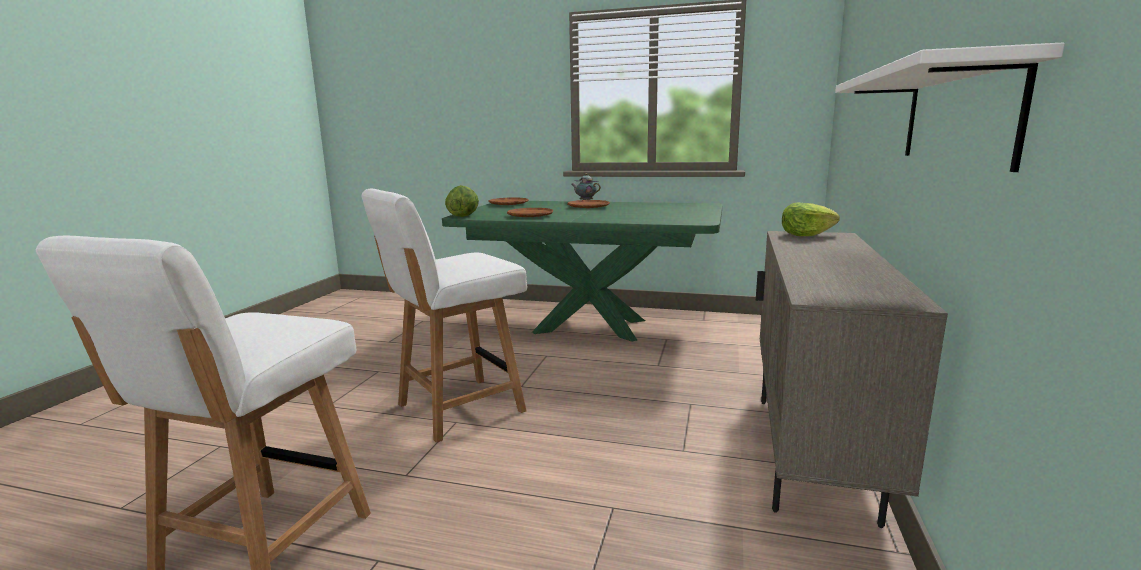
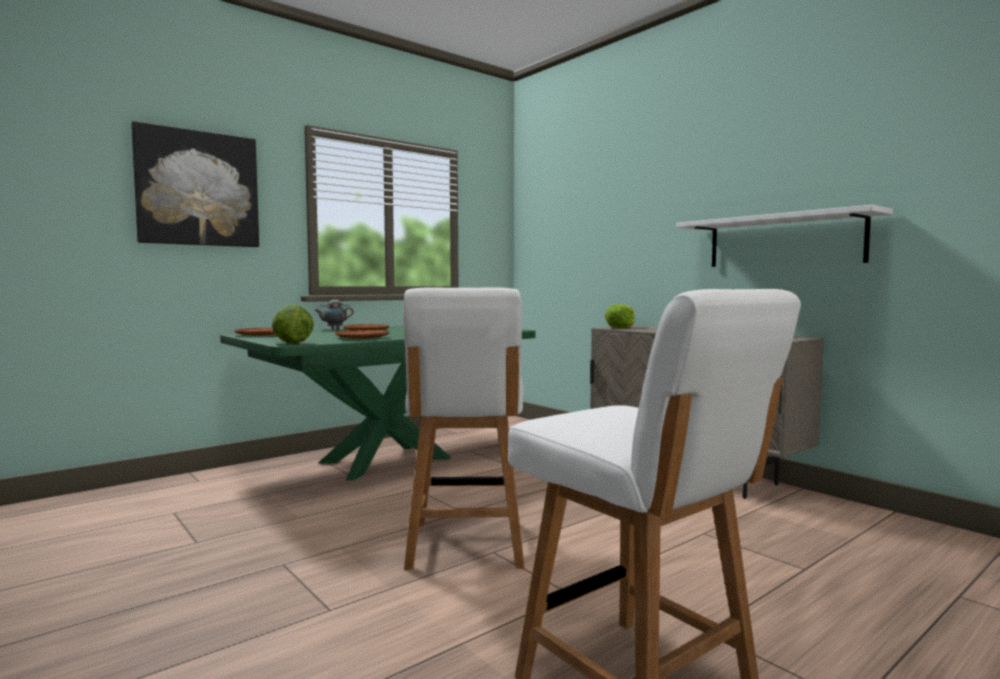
camera: 55 degrees left, 10 degrees down
(487, 86) = (198, 189): none -> picture

